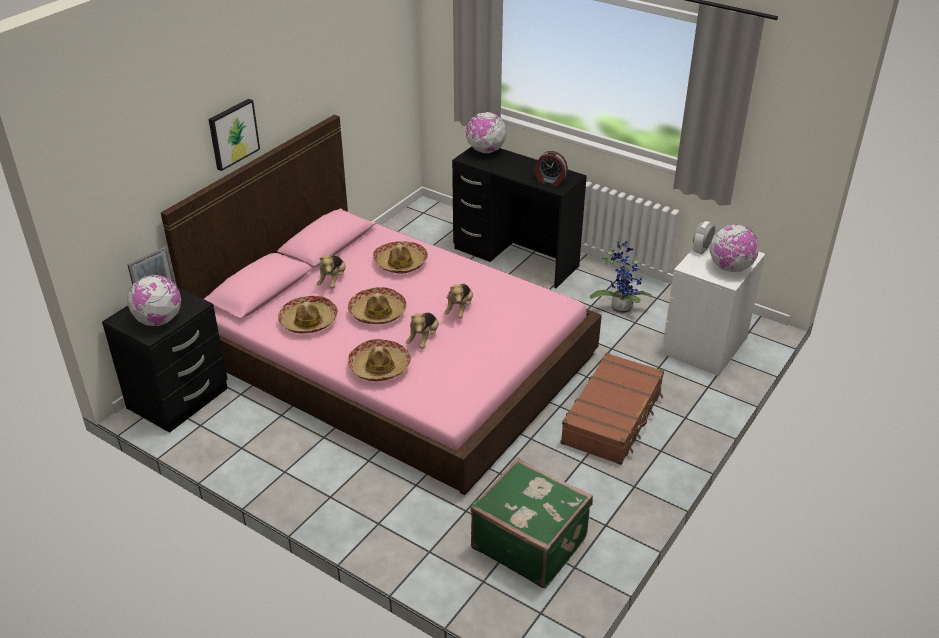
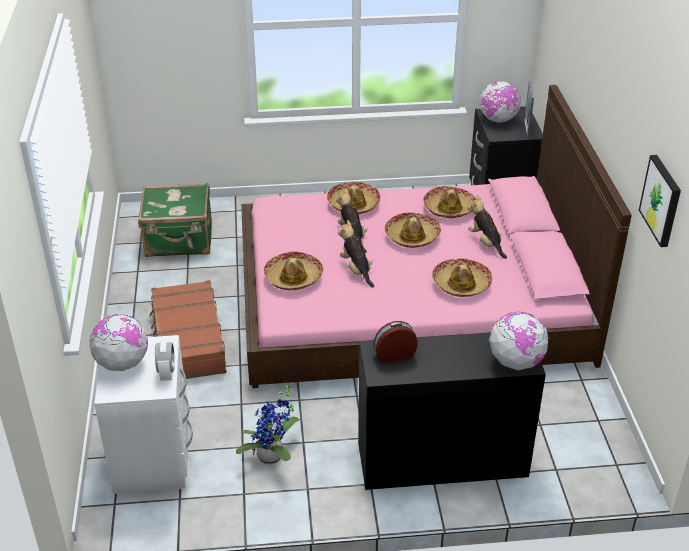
camera: 140 degrees right, 0 degrees up
(233, 134) = (592, 99): picture -> picture (662, 200)
(516, 327) = (293, 277): none -> hat

